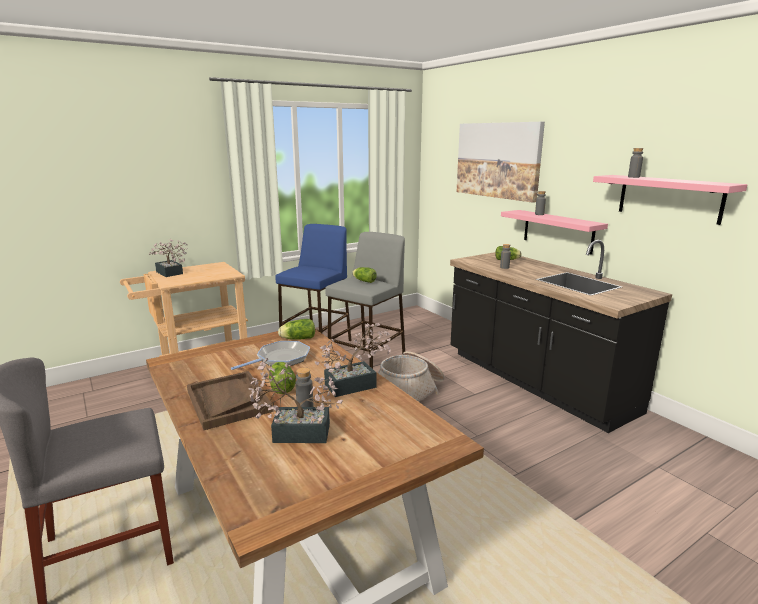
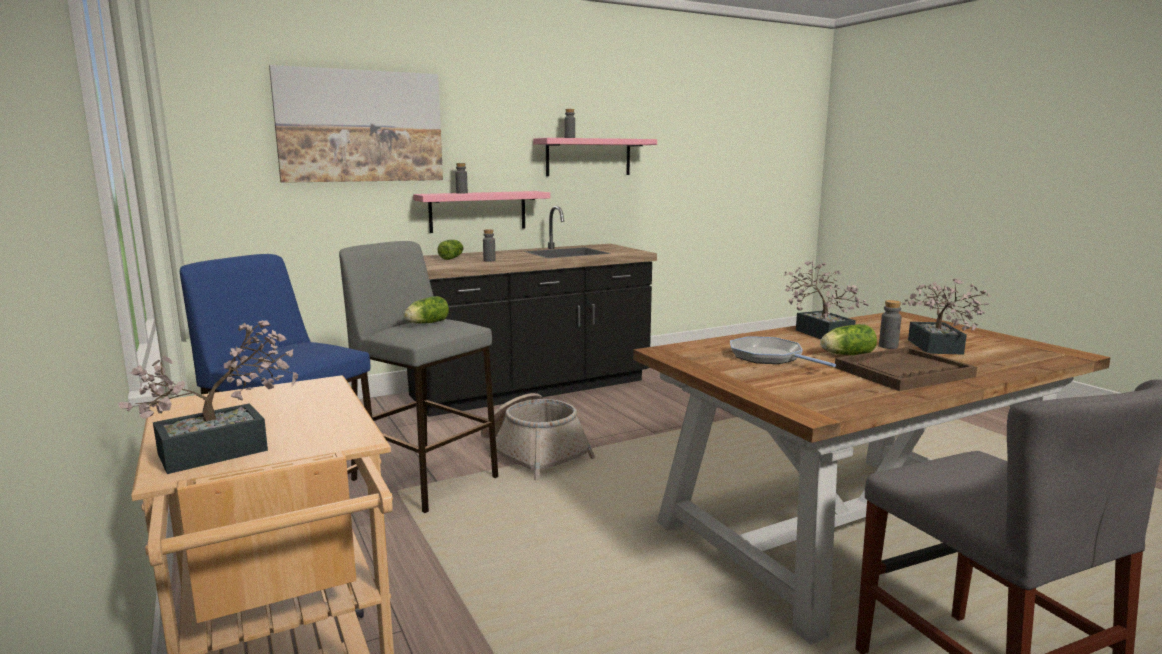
camera: 85 degrees left, 5 degrees down
(297, 339) = (695, 352): lettuce -> none

